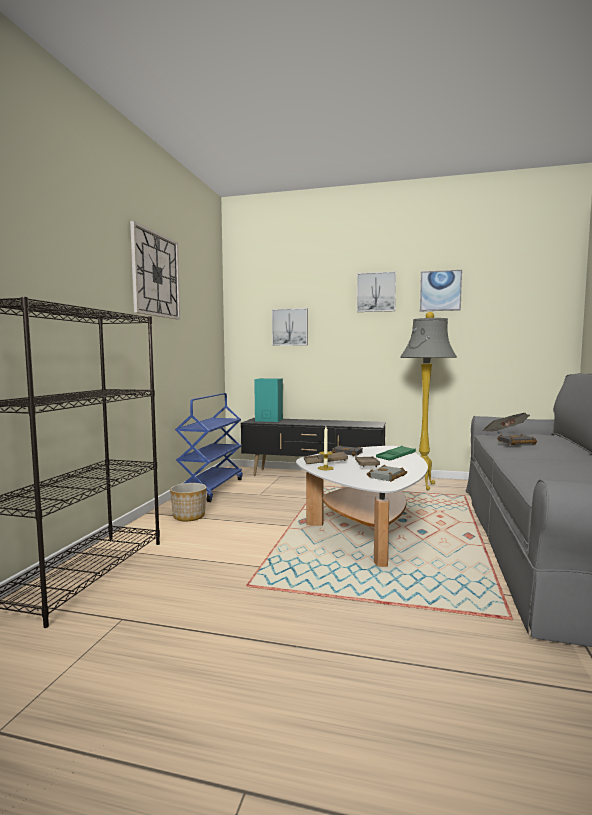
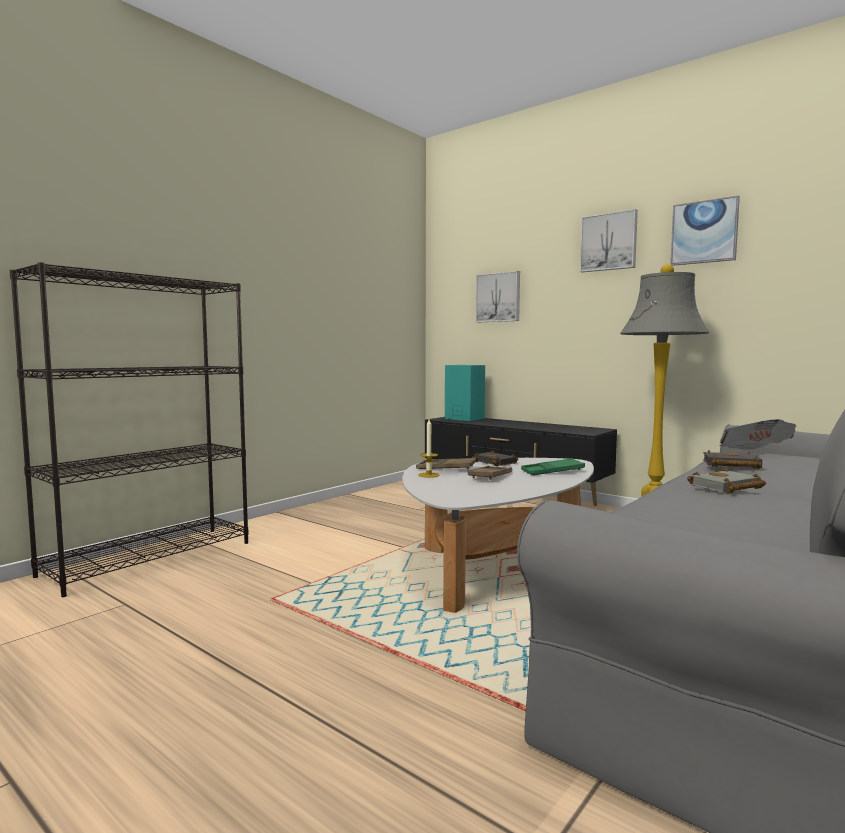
camera: 25 degrees right, 0 degrees up
(156, 275) = (300, 238): wall clock -> none
(189, 516) = (312, 521): planter -> none
(211, 488) = (374, 496): blue cart -> none
(388, 477) = (483, 492): grey book -> grey book (726, 488)

